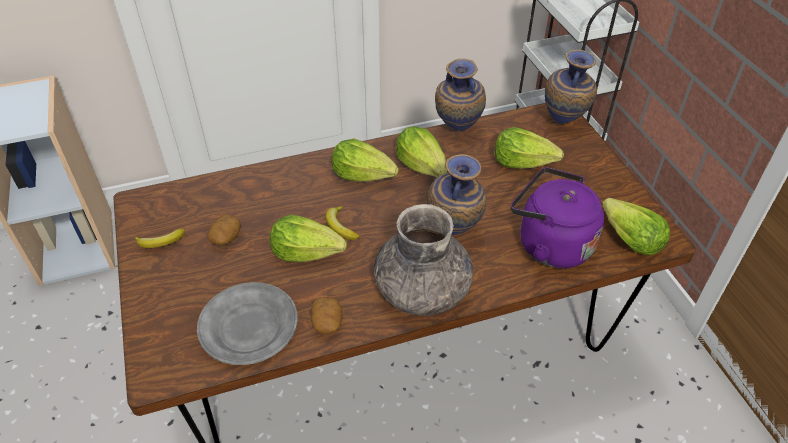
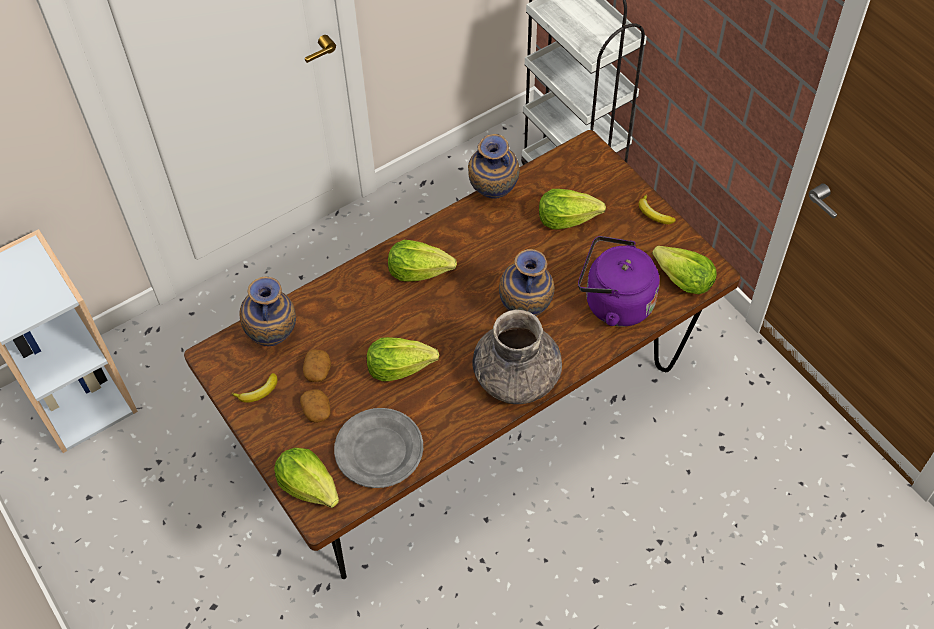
camera: 15 degrees left, 10 degrees up
(327, 322) = (446, 429): potato -> potato (317, 411)
(340, 227) = (420, 333): banana -> banana (653, 214)
(422, 166) = (473, 246): lettuce -> lettuce (309, 486)
(563, 123) = (594, 162): vase -> vase (275, 340)

